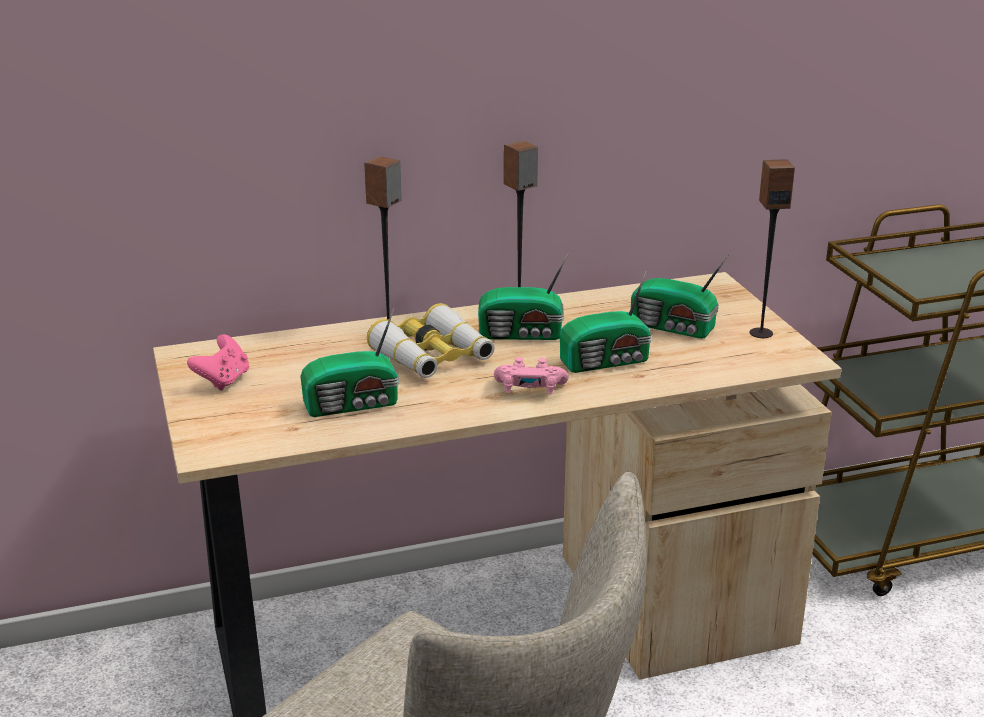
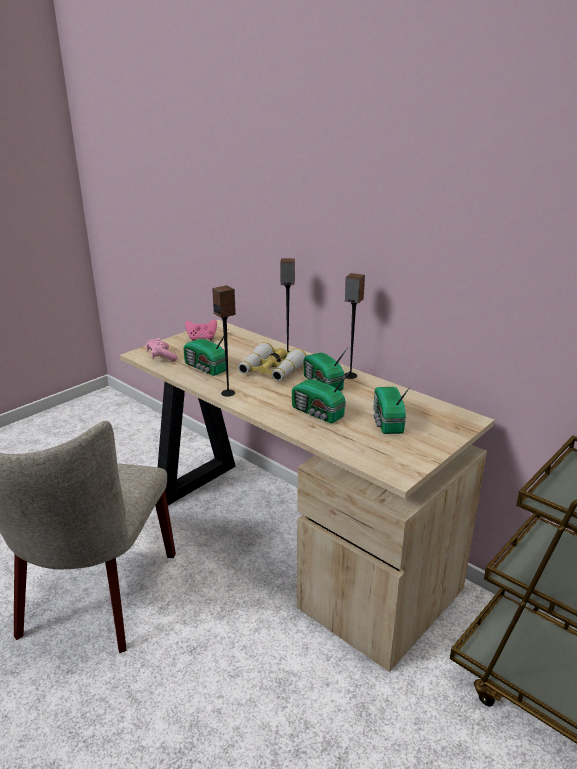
camera: 60 degrees right, 0 degrees up
(530, 390) = (262, 401): pink game controller -> pink game controller (161, 357)
(761, 333) = (418, 451): speaker -> speaker (228, 393)

